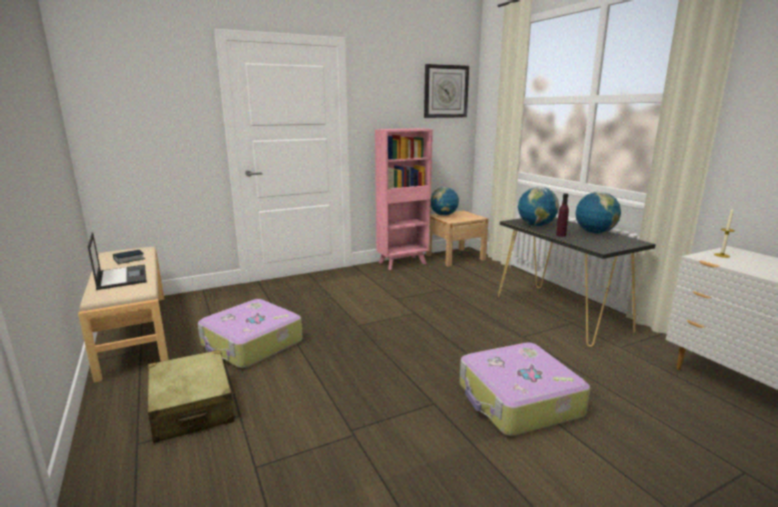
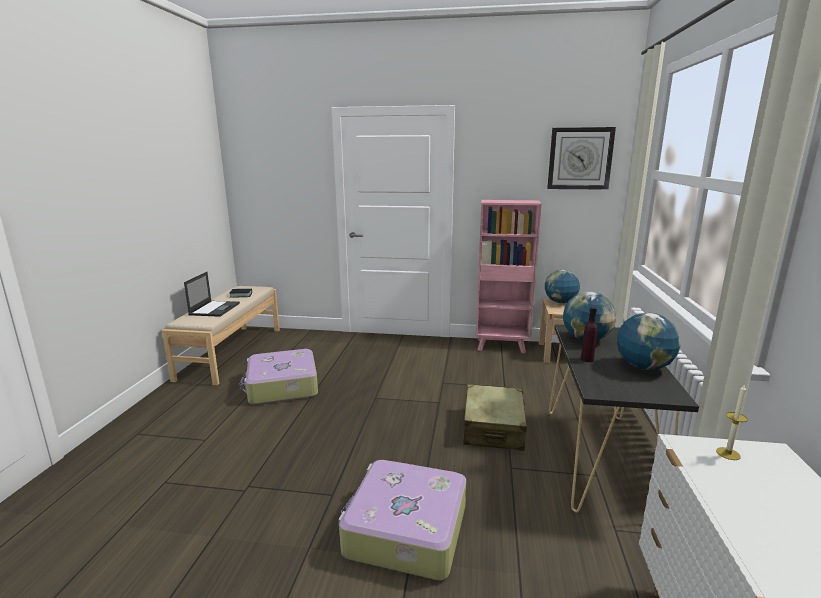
camera: 35 degrees right, 0 degrees up
(192, 407) = (190, 421): beige suitcase -> beige suitcase (493, 428)

